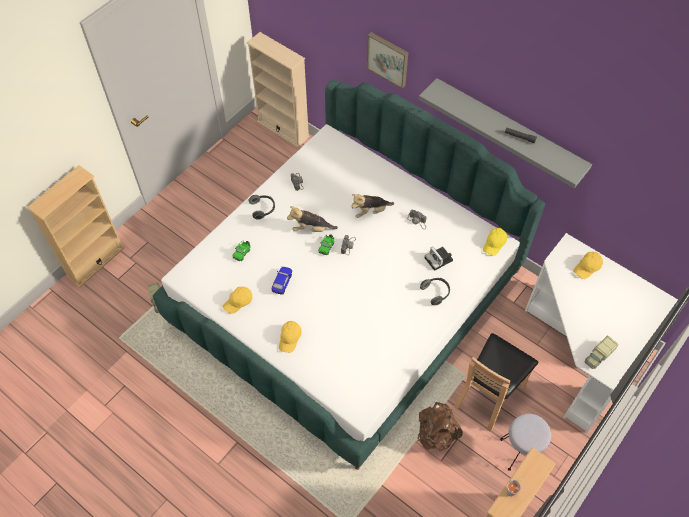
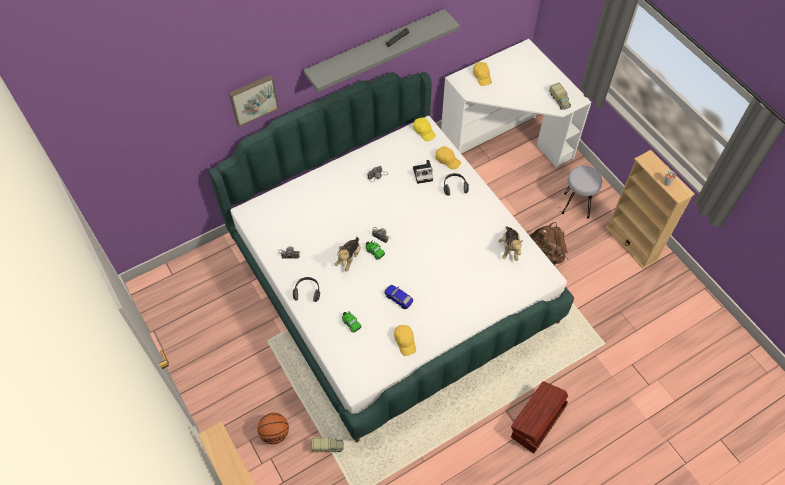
camera: 70 degrees left, 0 degrees up
(159, 257) = (275, 433): none -> basketball
(233, 475) = (536, 422): none -> brown storage box
(283, 129) = (171, 272): beige bookcase -> none
(290, 338) = (459, 309): yellow cap -> yellow cap (447, 160)
(370, 211) = (351, 206): plush toy -> plush toy (509, 248)
(488, 395) = (523, 208): brown chair -> none

